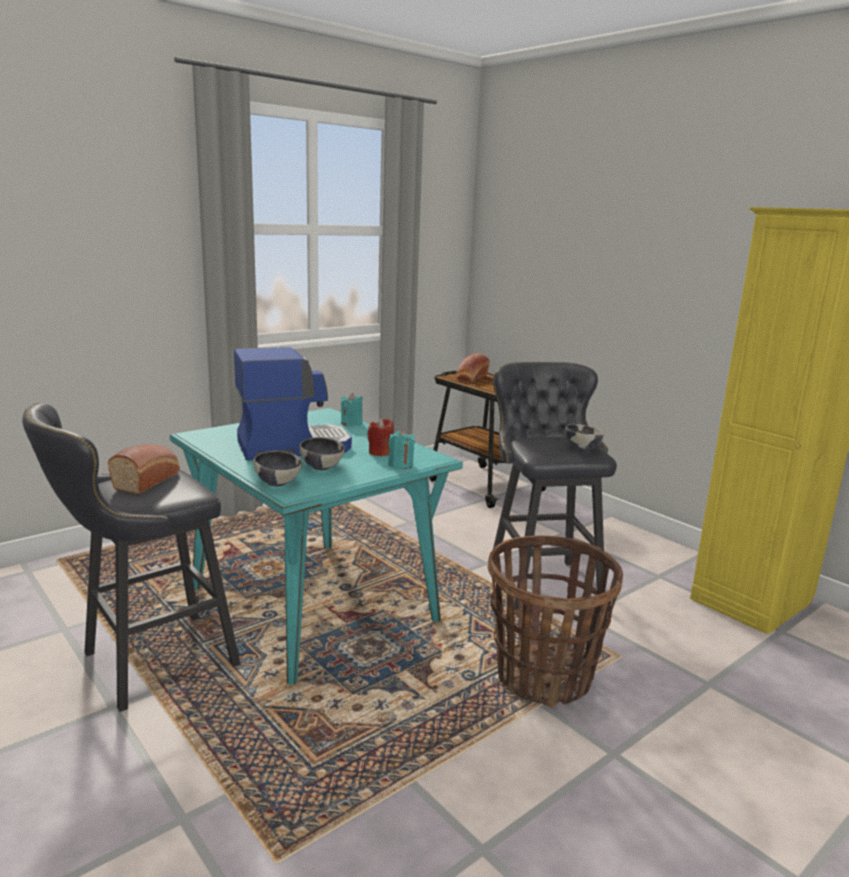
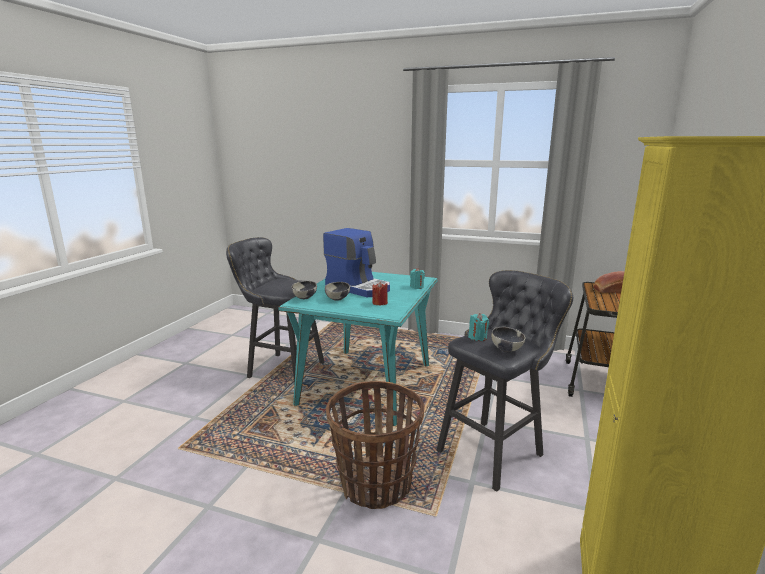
camera: 60 degrees right, 0 degrees up
(148, 480) = (288, 282): bread -> none
(400, 465) = (367, 311): turquoise candle -> turquoise candle (477, 337)

